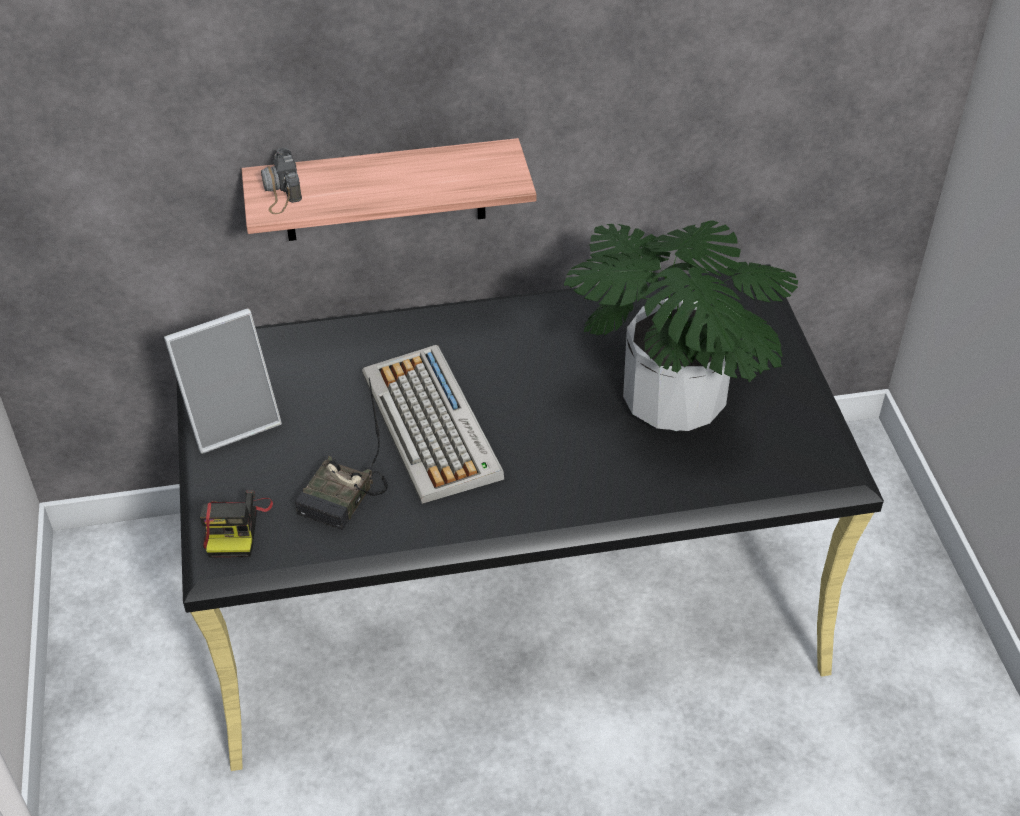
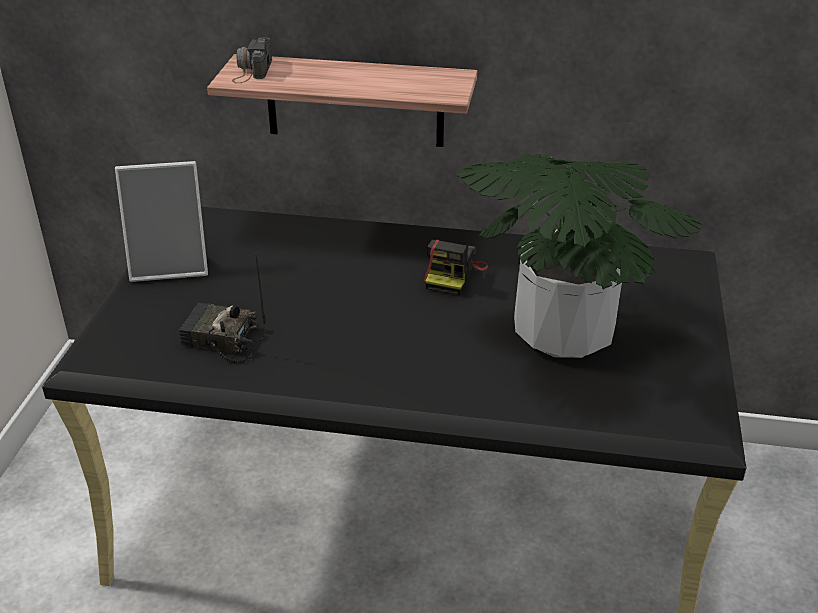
camera: 20 degrees right, 10 degrees down
(236, 527) = (119, 339): camera -> camera (453, 275)
(343, 499) = (220, 340): radio -> radio turned 60 degrees clockwise
(432, 426) = (332, 304): keyboard -> none

